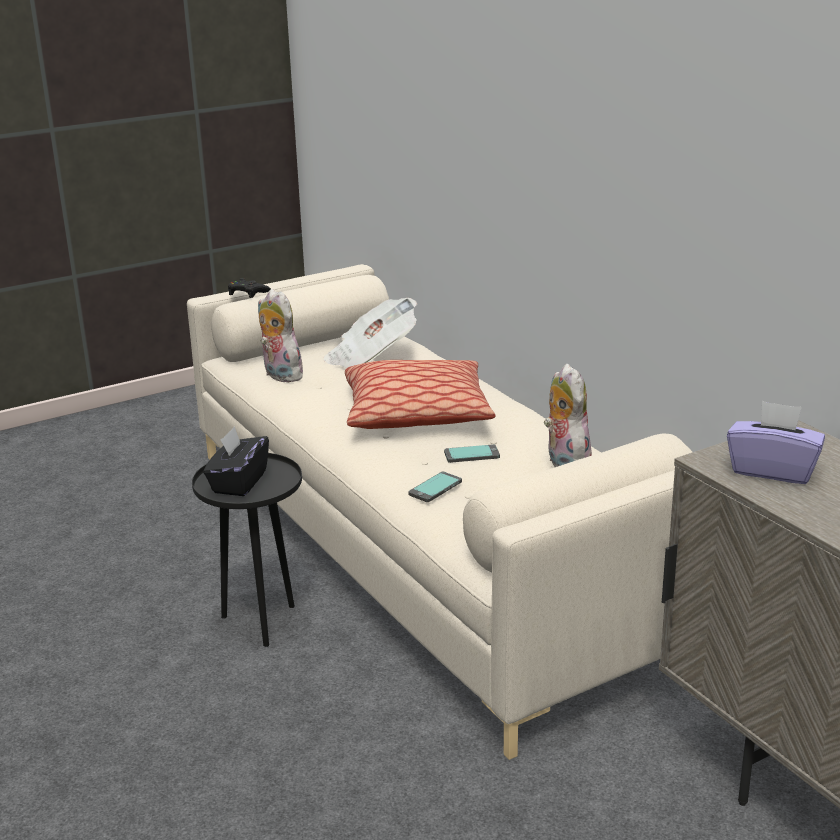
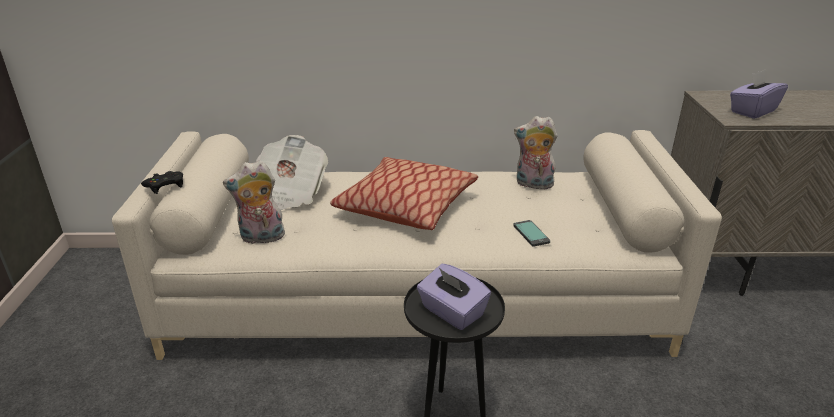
camera: 60 degrees left, 5 degrees up
(238, 482) = (452, 312): black tissue box -> purple tissue box
(471, 455) = (493, 207): phone -> none

